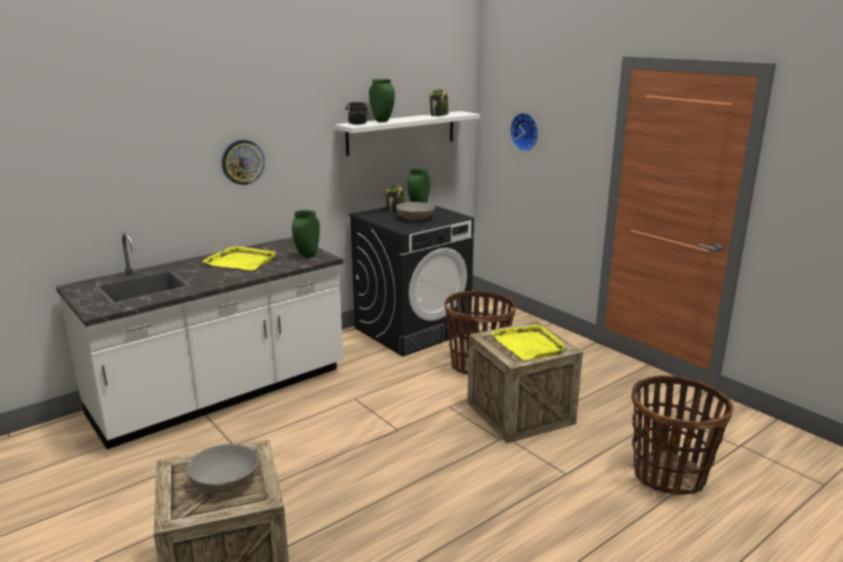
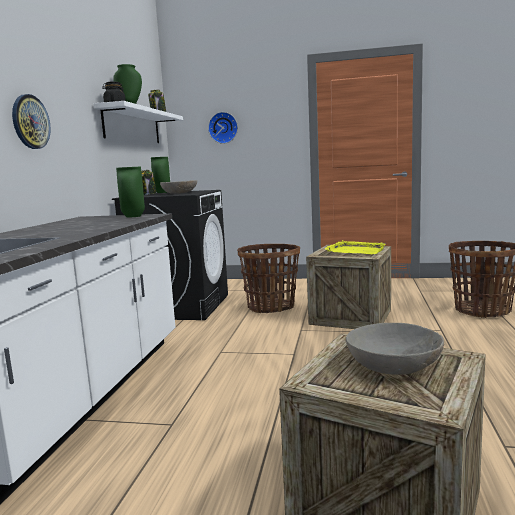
camera: 40 degrees left, 10 degrees down
(241, 261) = (71, 226): yellow tray -> none

